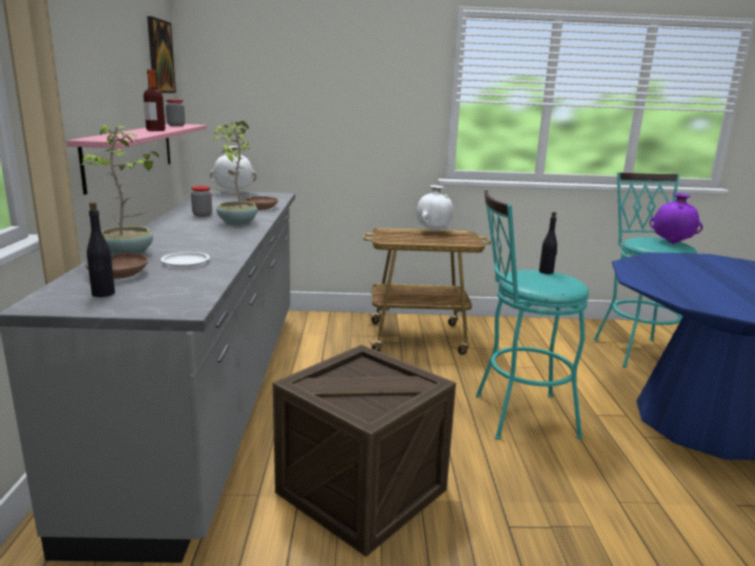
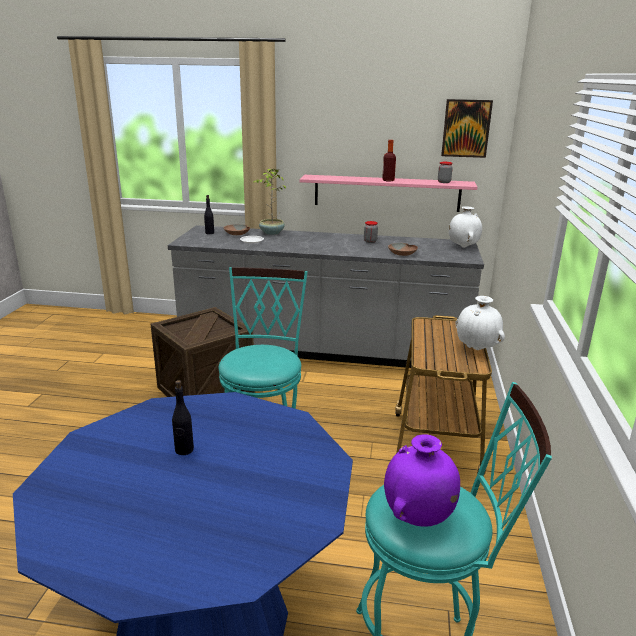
camera: 100 degrees right, 5 degrees up
(236, 223) = (346, 248): potted plant -> none
(546, 272) = (275, 362): black bottle -> black bottle (184, 450)

